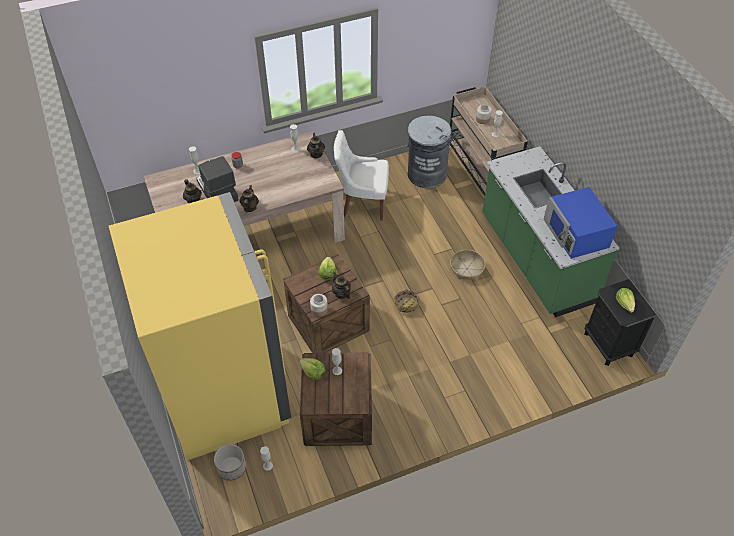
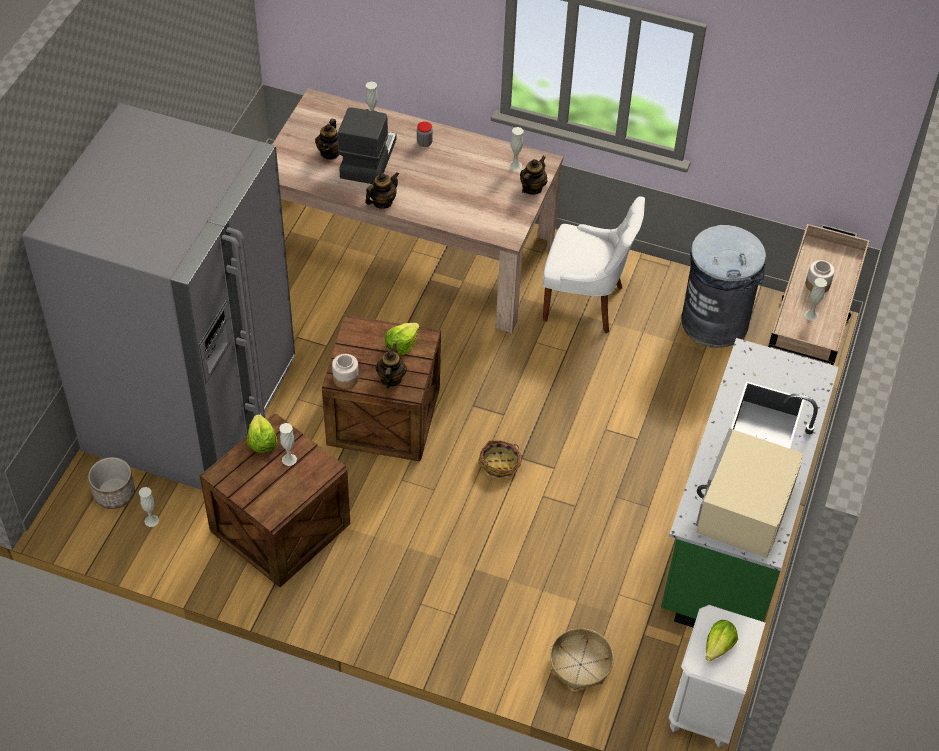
camera: 40 degrees right, 0 degrees up
(223, 391) = (190, 407): yellow fridge -> grey fridge
(362, 203) = (585, 303): white chair -> white chair turned 150 degrees clockwise
(466, 268) = (626, 477): basket -> basket (580, 664)
(576, 233) = (743, 509): blue microwave -> beige microwave
(608, 344) = (706, 708): black nightstand -> white nightstand

